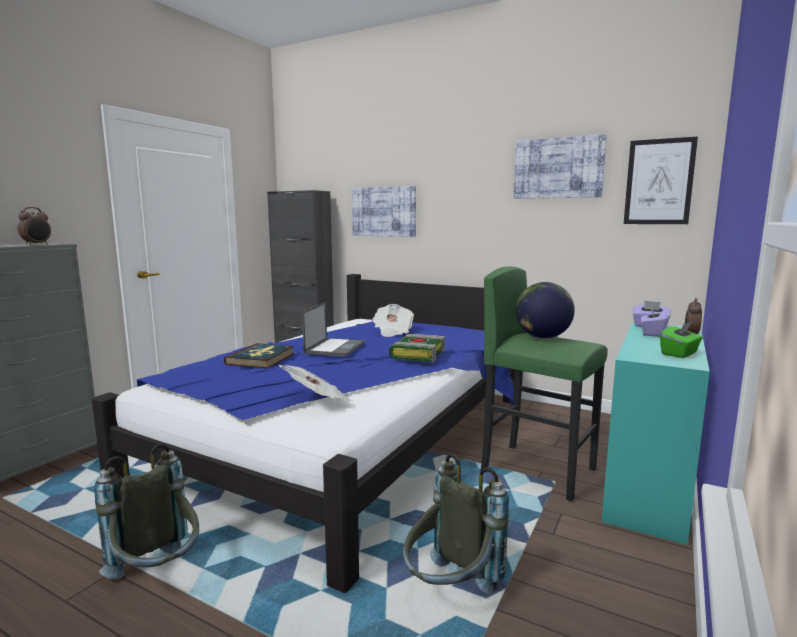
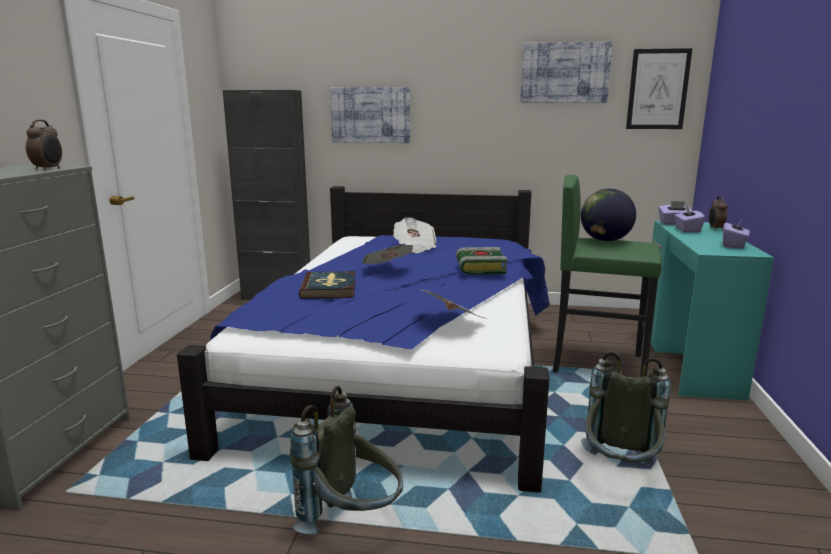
camera: 20 degrees left, 5 degrees up
(335, 348) = (387, 269): laptop -> newspaper
(679, 354) = (733, 245): green tissue box -> purple tissue box

